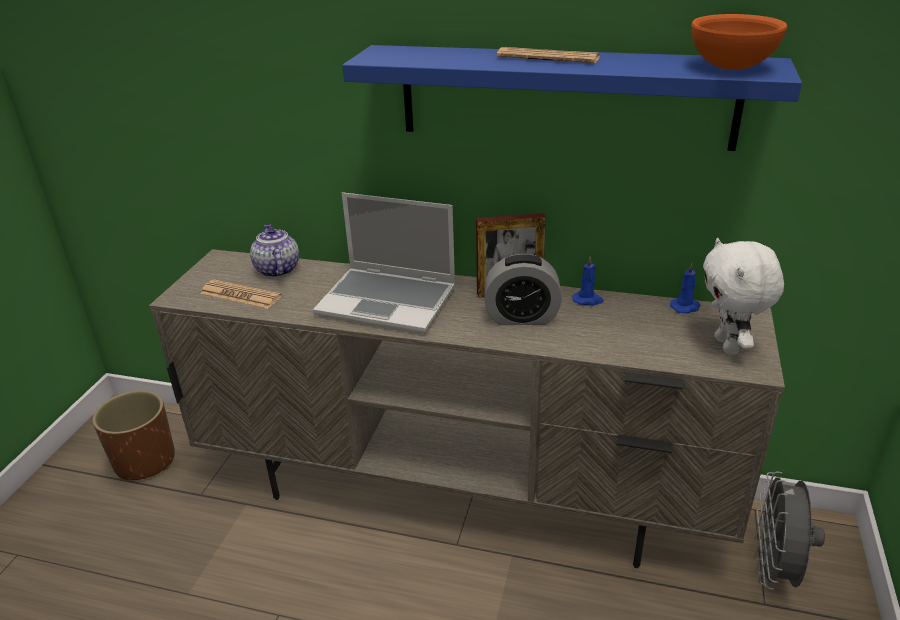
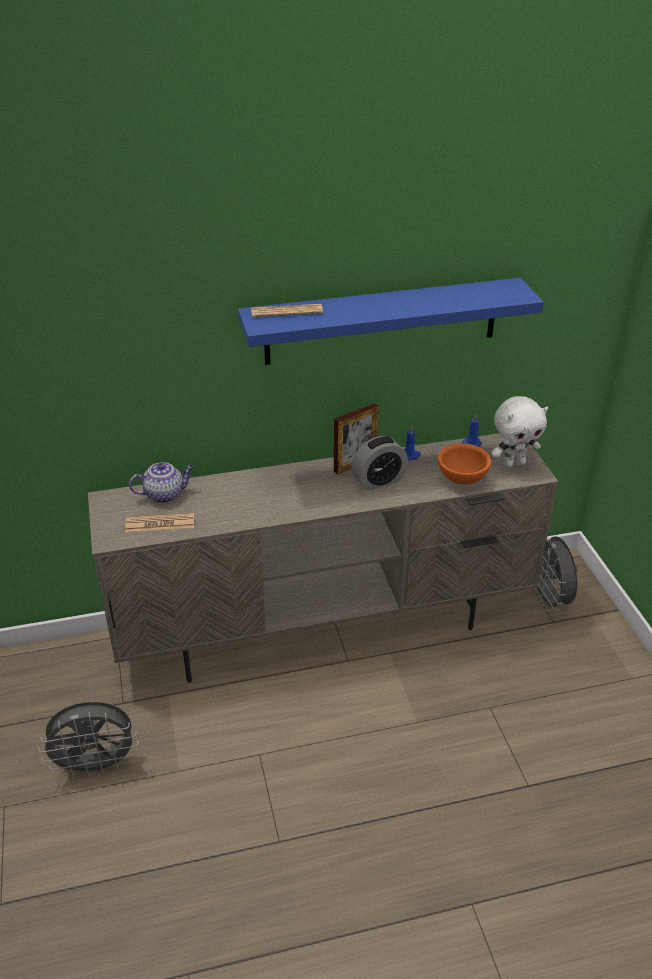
camera: 30 degrees left, 5 degrees up
(123, 550) = (96, 765): none -> grey fan
(145, 461) = (47, 696): brown planter -> none
(276, 269) = (165, 494): teapot -> teapot turned 120 degrees clockwise
(389, 301) = (278, 495): laptop -> none
(548, 57) = (380, 302): newspaper -> newspaper (287, 311)
(728, 346) = (513, 463): white plush toy -> white plush toy turned 75 degrees counterclockwise
(731, 67) = (496, 293): orange bowl -> orange bowl (461, 478)

